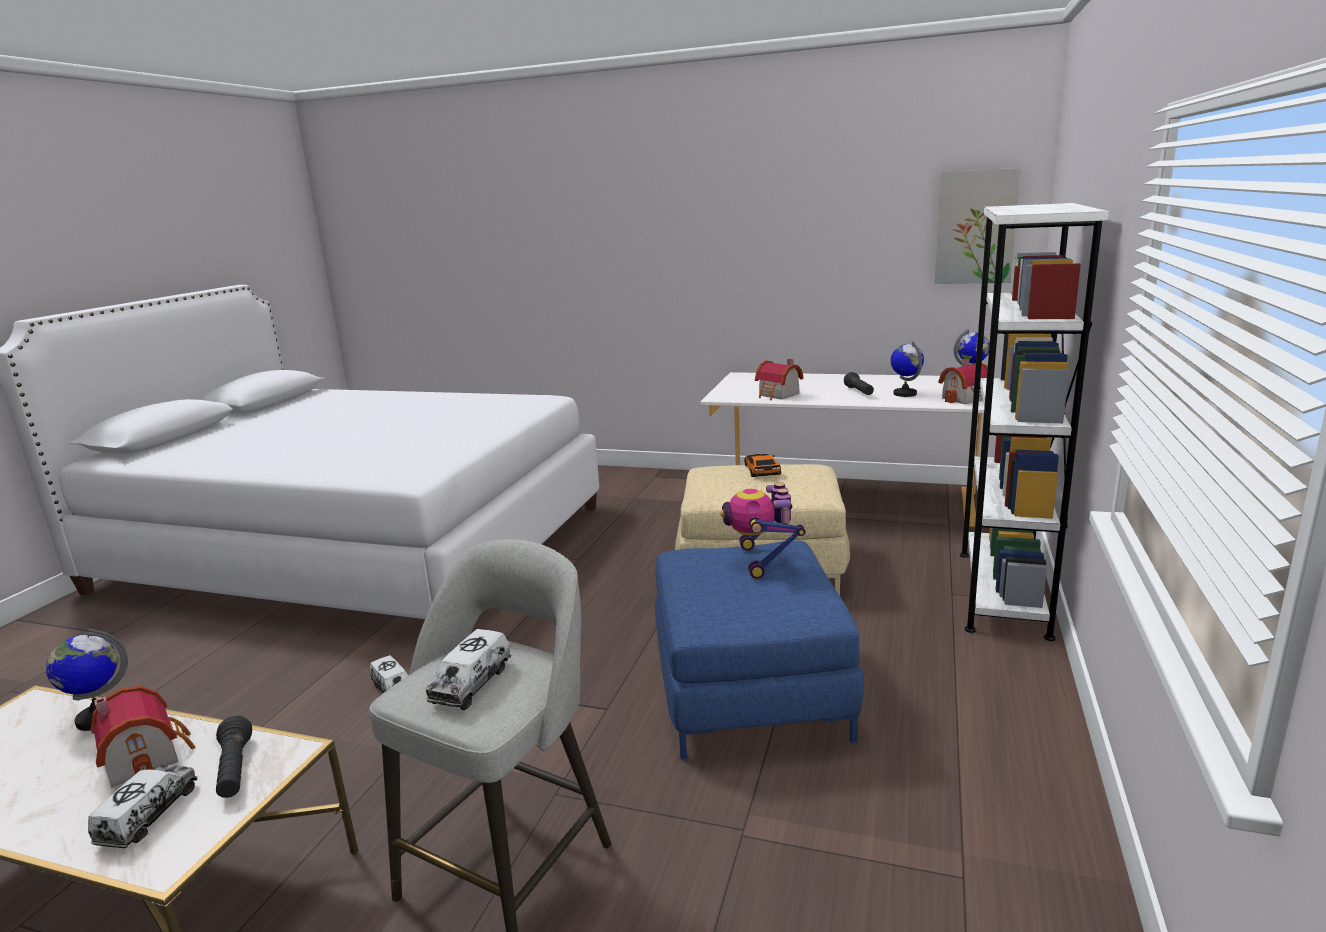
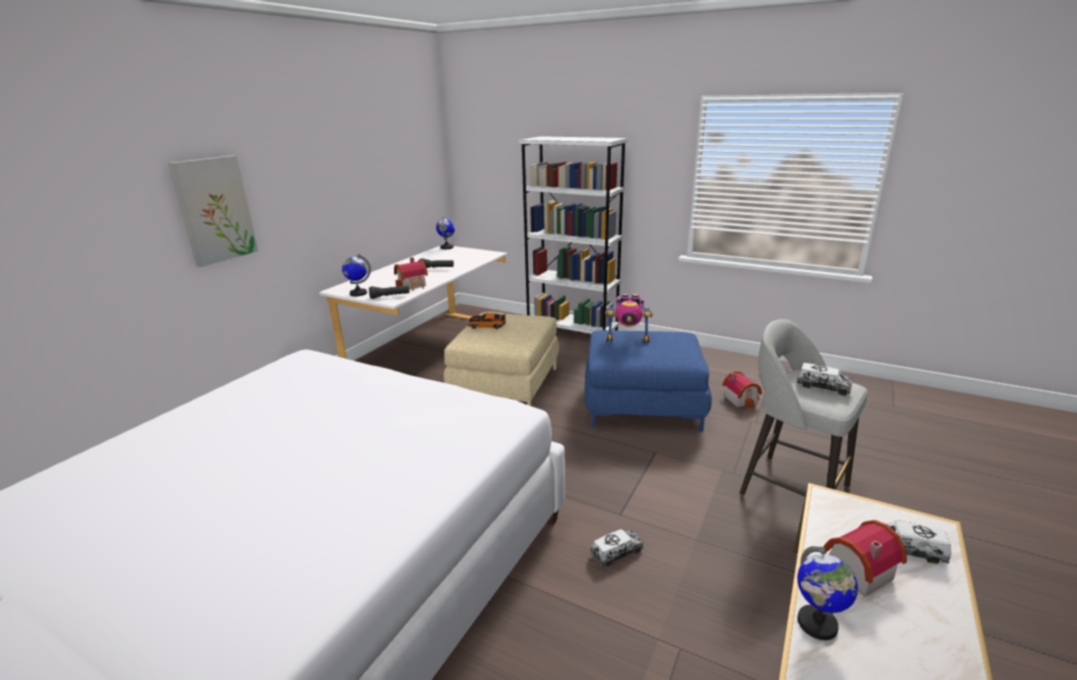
camera: 80 degrees left, 5 degrees up
(235, 770) = (851, 519): black flashlight -> black flashlight (390, 296)
(905, 394) = (455, 261): globe -> globe (358, 293)
(967, 399) = (483, 253): toy house -> toy house (741, 399)
(975, 227) = (422, 155): picture -> picture (214, 210)

